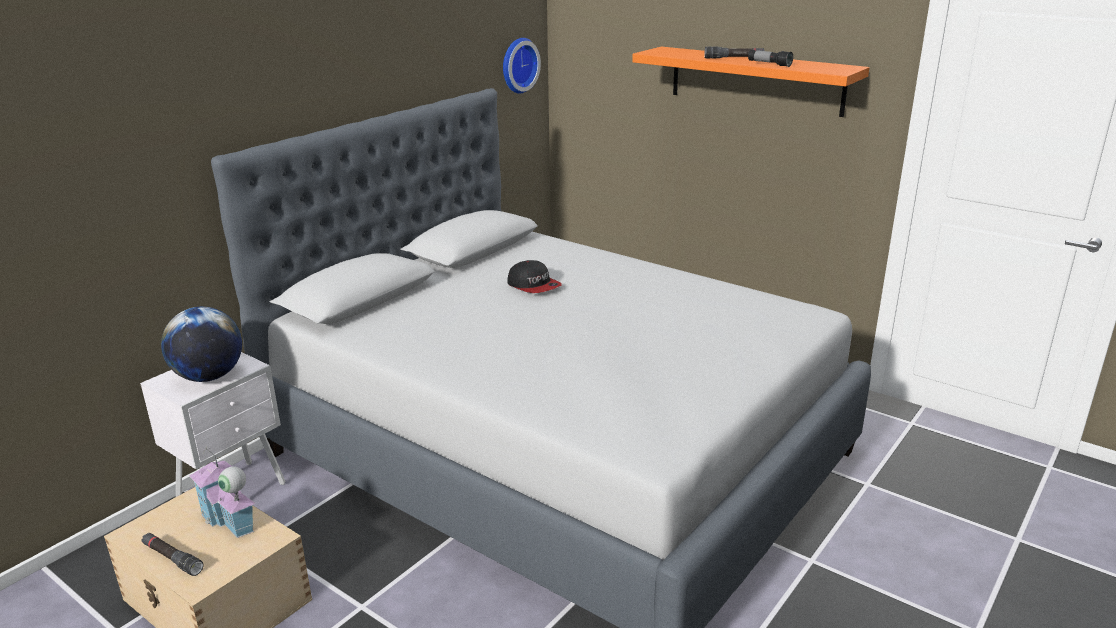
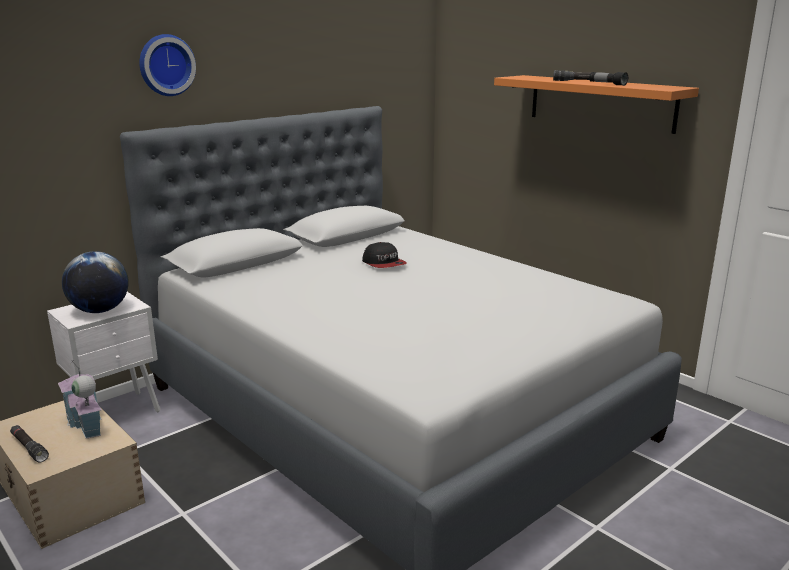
camera: 10 degrees right, 5 degrees down
(517, 65) = (405, 91): wall clock -> wall clock (165, 65)

